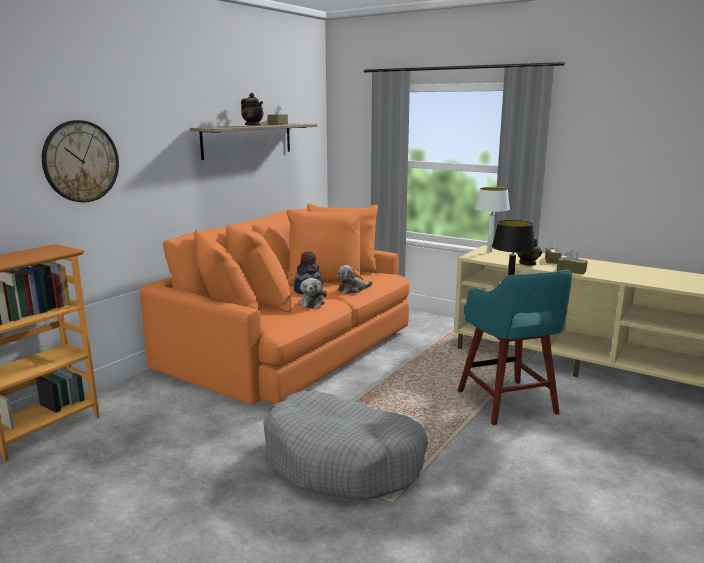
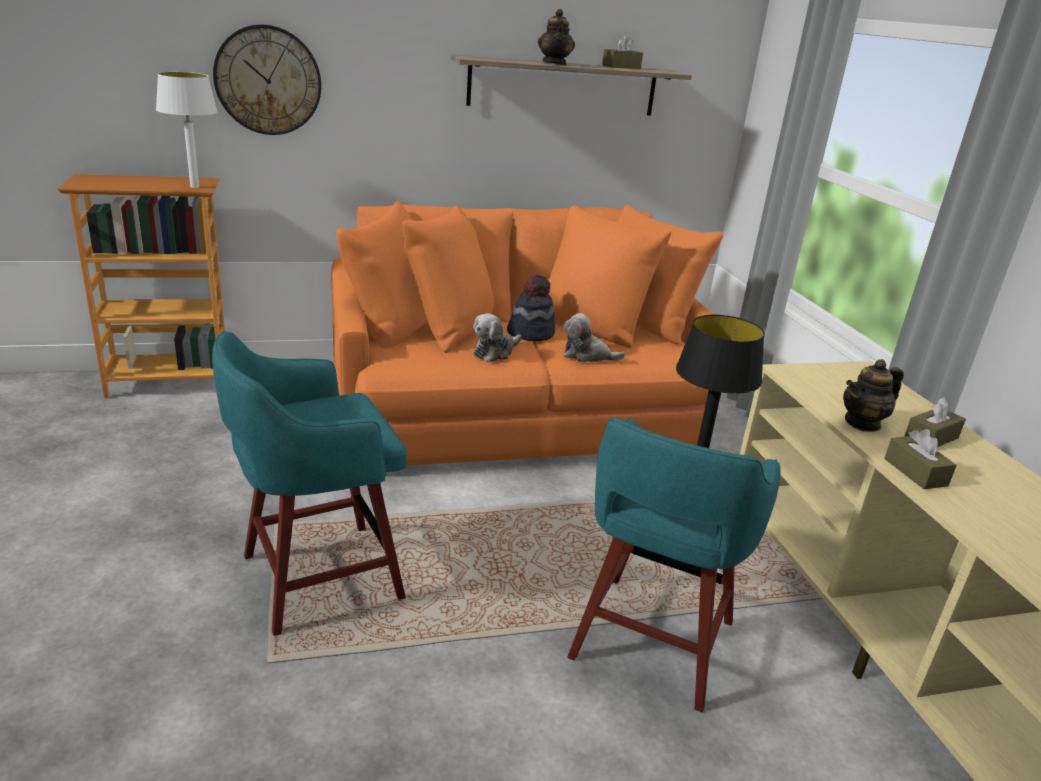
camera: 40 degrees right, 10 degrees up
(344, 461) = (316, 578): grey dog bed -> turquoise stool
(489, 252) = (847, 376): white table lamp -> white table lamp (194, 187)

